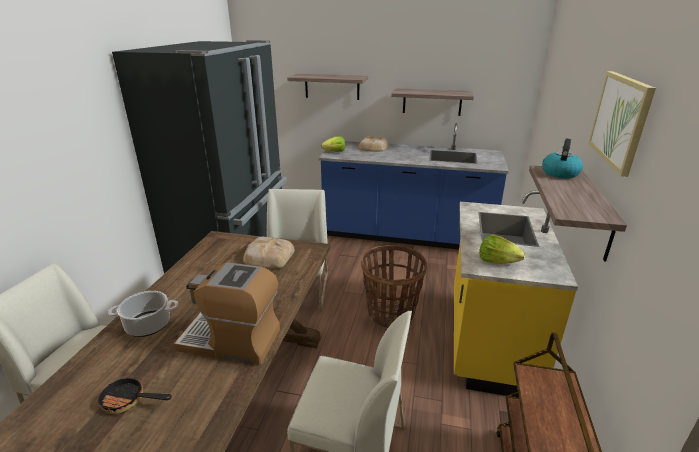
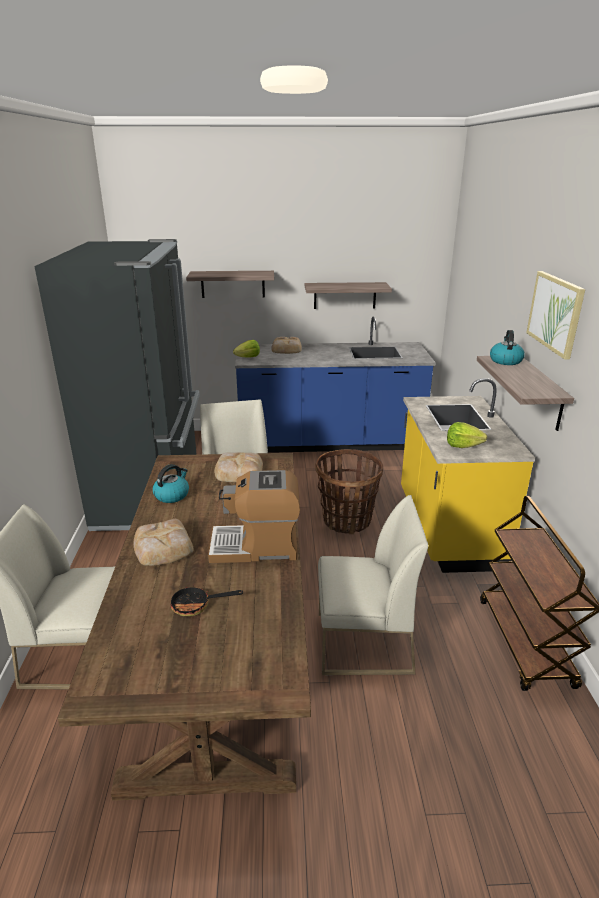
camera: 15 degrees left, 0 degrees up
(147, 325) = (163, 547): cooking pot -> bread
(195, 271) = (172, 495): none -> kettle

